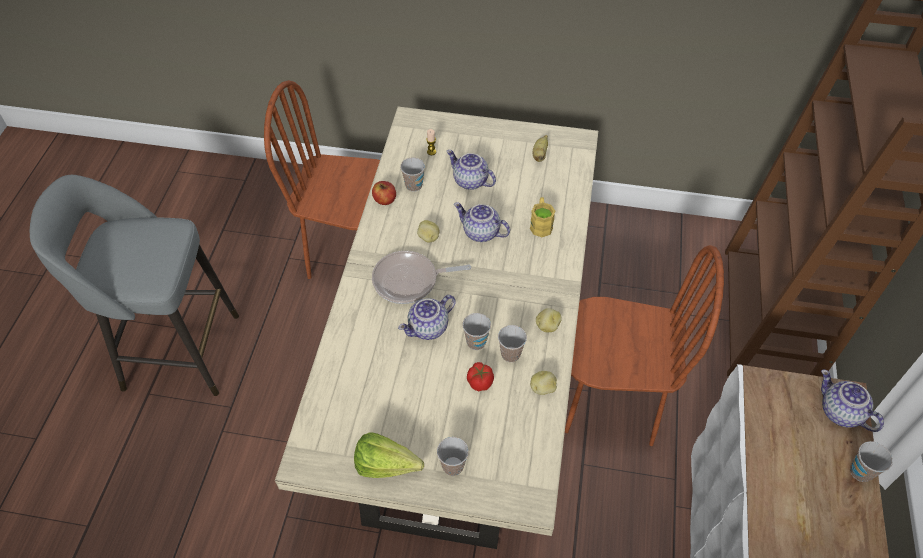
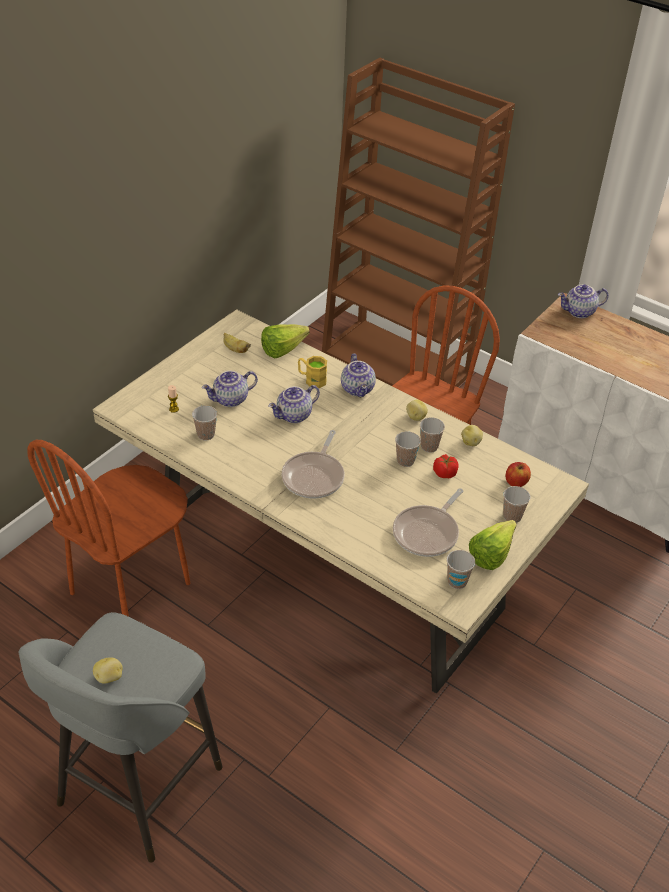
camera: 65 degrees left, 10 degrees down
(385, 200) = (207, 459): apple -> apple (516, 482)
(386, 399) = (428, 533): none -> frying pan
(428, 238) = (275, 448): potato -> potato (109, 677)
(428, 328) = (373, 483): teapot -> teapot (358, 389)
(569, 189) = (287, 349): none -> lettuce
(860, 472) = (624, 325): cup -> cup (457, 582)

